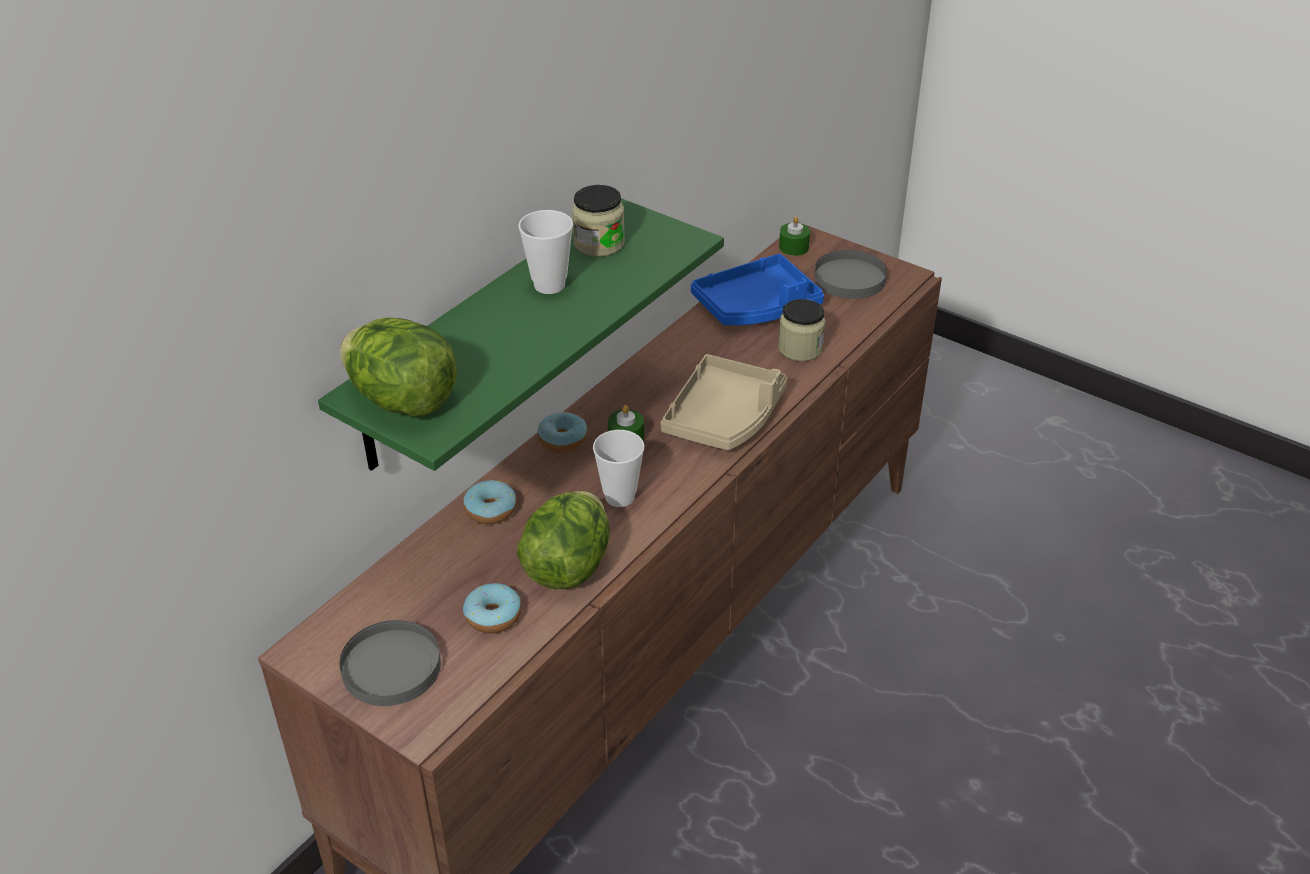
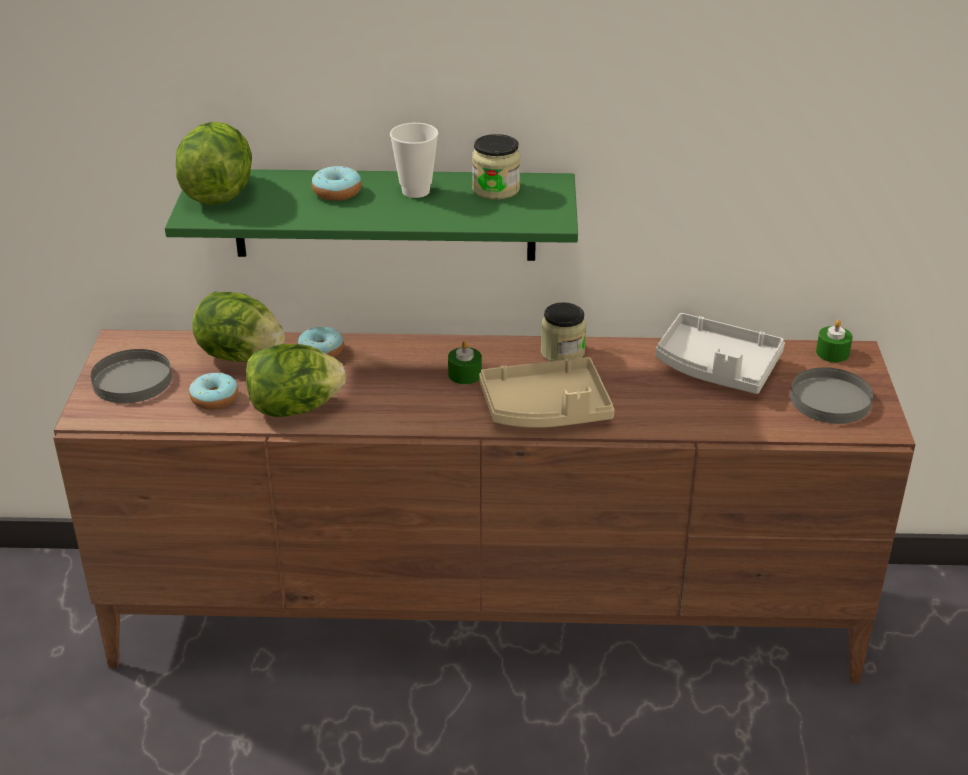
camera: 55 degrees right, 5 degrees down
(436, 568) = (240, 356): none -> lettuce
(562, 440) = (430, 348): donut -> donut (337, 192)
(619, 497) = (393, 399): cup -> none
(757, 306) = (716, 368): blue tray -> grey tray
(800, 348) = (687, 412): jar -> jar (562, 352)

